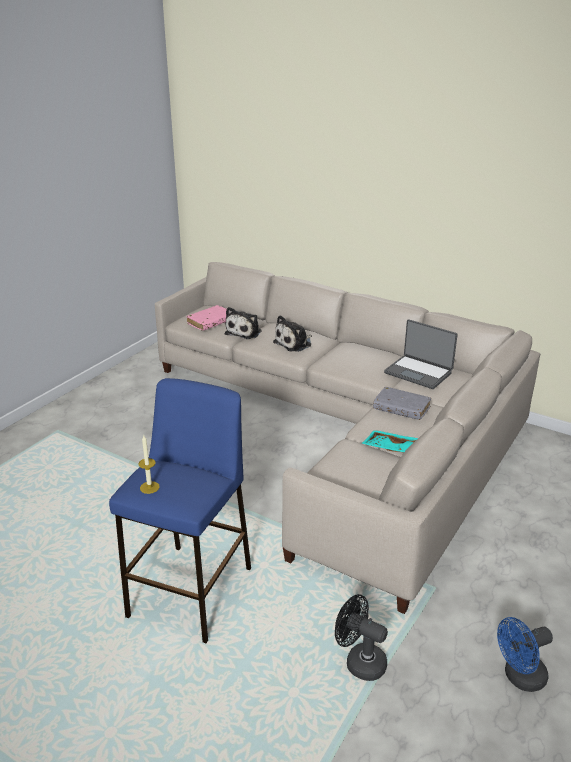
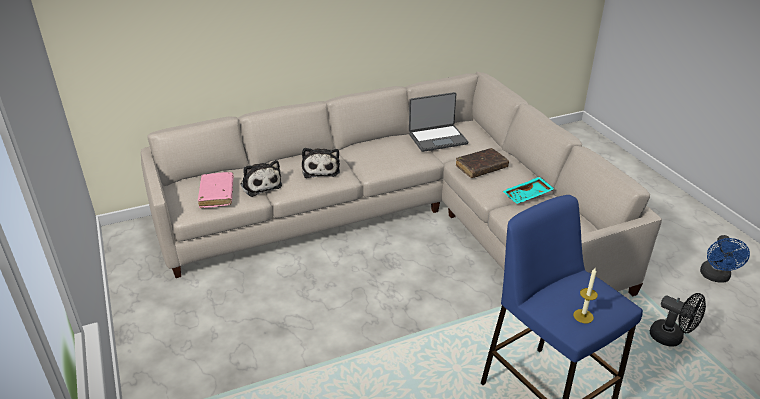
camera: 55 degrees left, 5 degrees up
(359, 661) = (671, 338): black fan -> black fan turned 120 degrees counterclockwise
(401, 409) = (481, 167): grey book -> brown book

